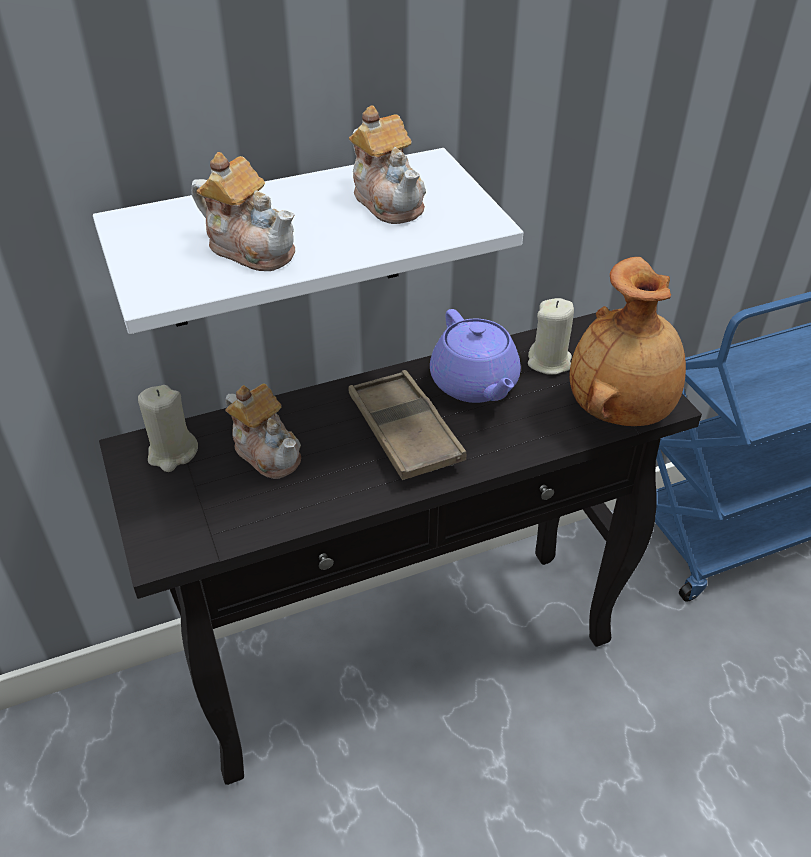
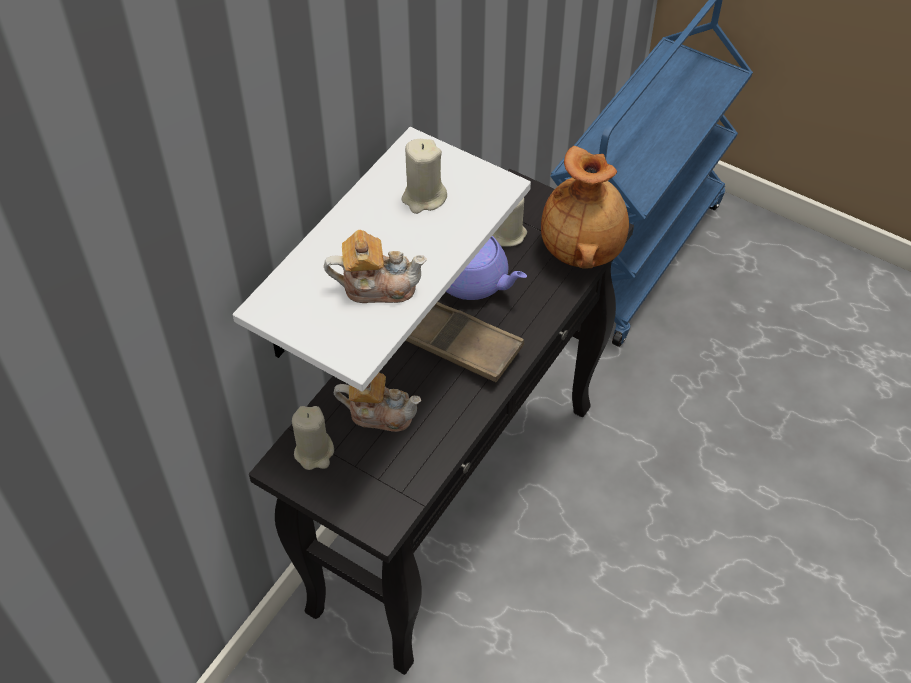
camera: 35 degrees left, 10 degrees up
(388, 200) = (423, 197): teapot -> beige candle

